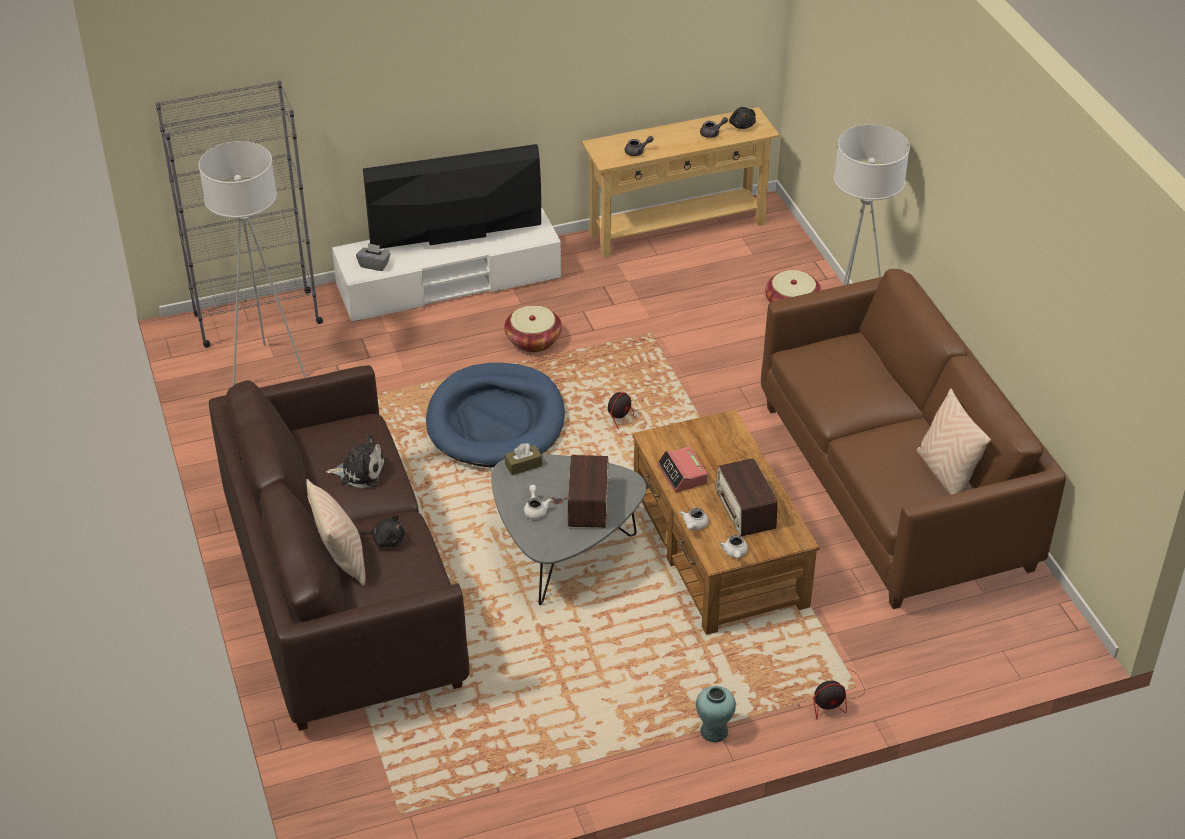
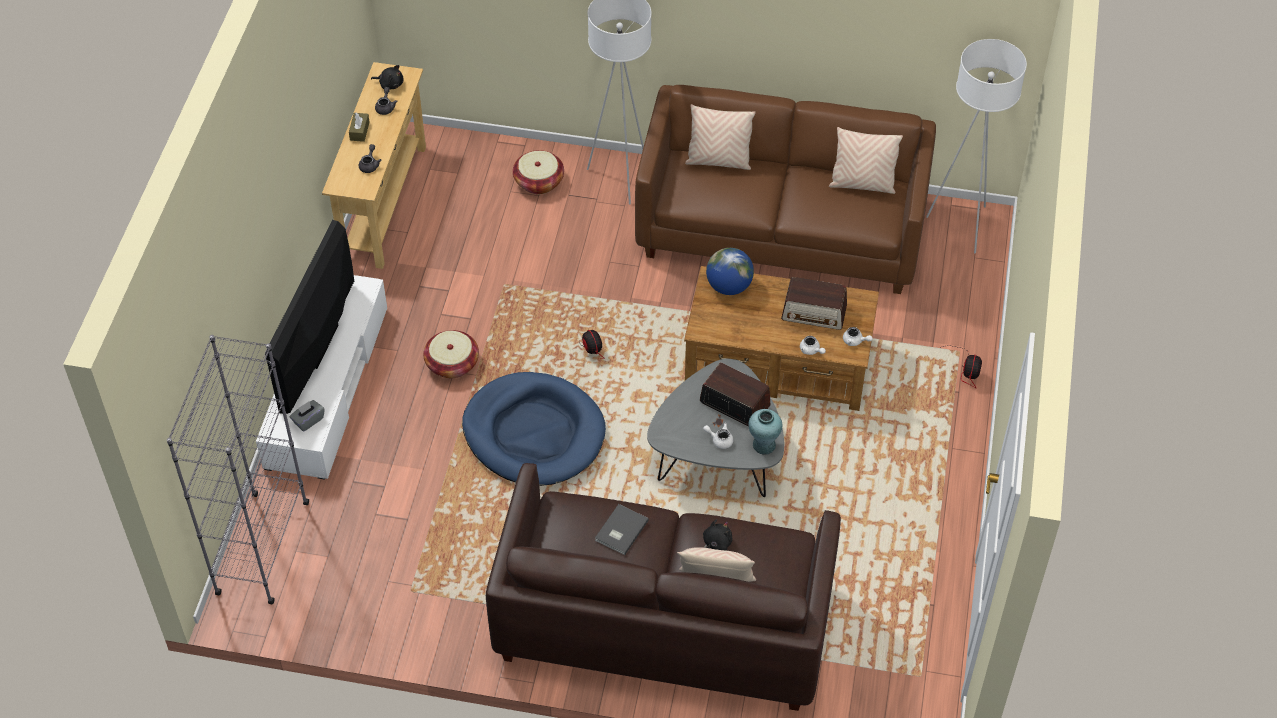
camera: 60 degrees left, 10 degrees up
(266, 370) = (343, 569): white floor lamp -> white floor lamp (962, 226)
(360, 471) = (620, 530): plush toy -> grey book
(523, 465) = (663, 425): brown tissue box -> brown tissue box (359, 131)
(682, 475) = (752, 331): alarm clock -> none
(713, 731) = (952, 451): turquoise vase -> turquoise vase (764, 445)
(725, 437) = (729, 286): none -> globe
(873, 362) = (718, 161): none -> beige pillow

